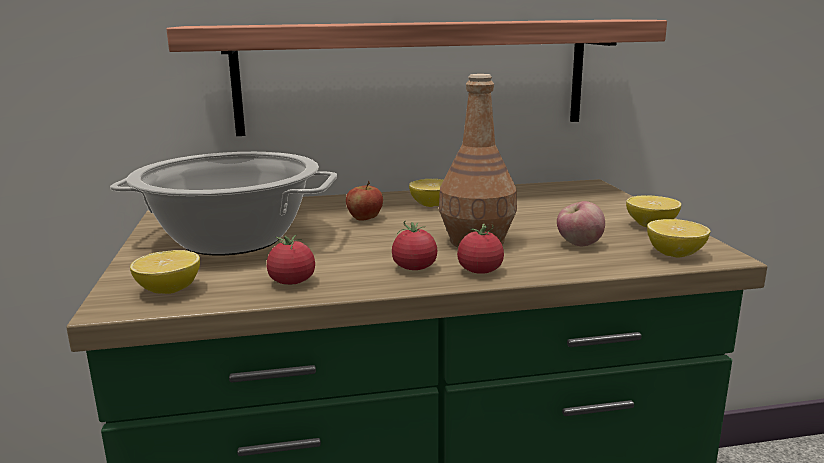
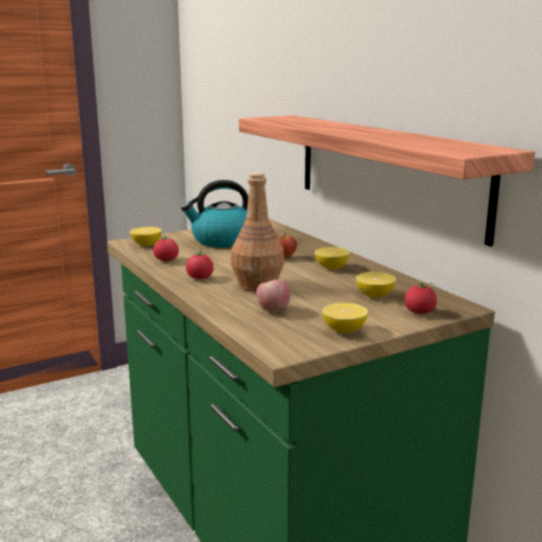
camera: 70 degrees right, 0 degrees up
(233, 239) = (222, 241): cooking pot -> kettle
(480, 271) = (204, 291): tomato -> tomato (419, 312)
(675, 254) = (274, 338): lemon -> lemon (375, 296)

